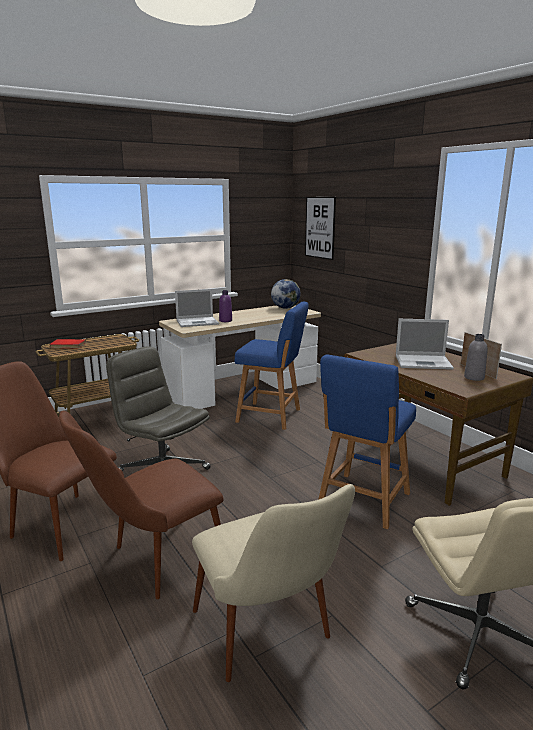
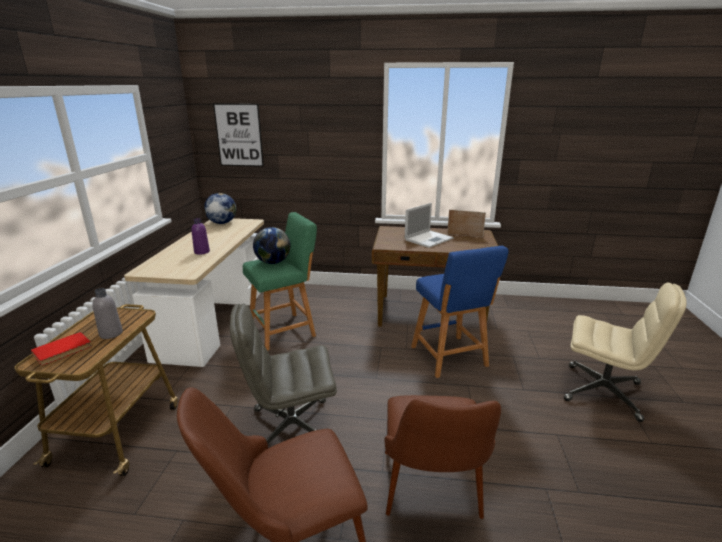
camera: 50 degrees left, 5 degrees up
(198, 322) = (177, 262): laptop -> none
(266, 343) = (273, 262): none -> globe
(270, 641) = (567, 476): beige chair -> none
(272, 416) = (285, 330): blue stool -> green stool
(474, 377) = (473, 240): grey bottle -> grey bottle (111, 334)

